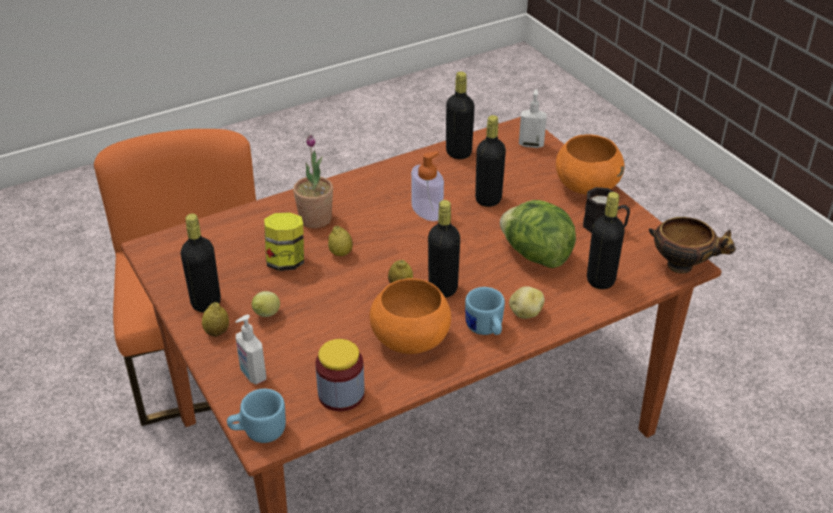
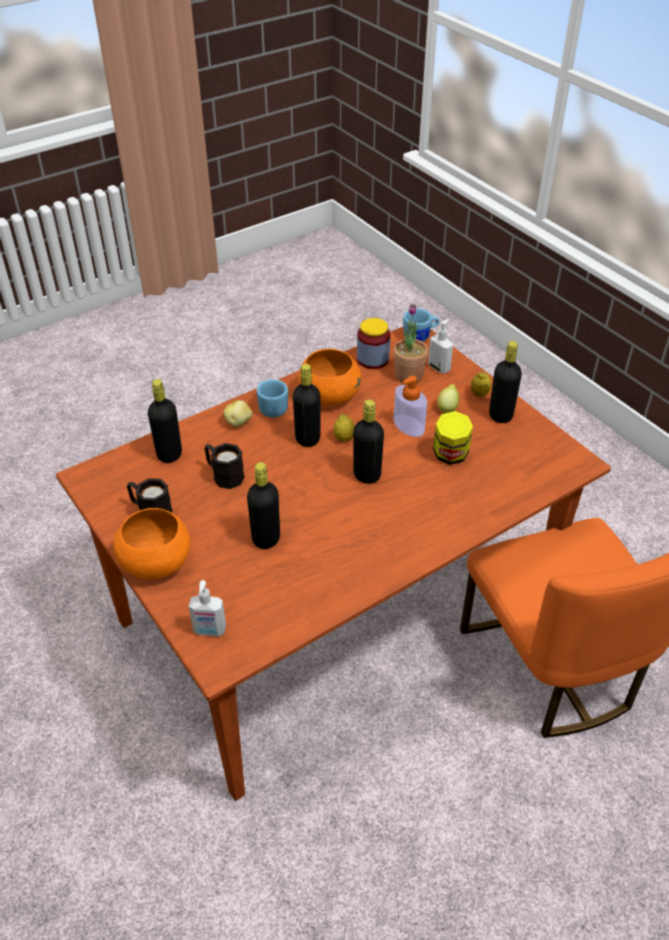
camera: 175 degrees right, 5 degrees up
(315, 219) = (440, 502): potted plant -> potted plant (408, 375)
(341, 253) = (403, 466): lemon -> none
(427, 210) = (329, 520): soap dispenser -> soap dispenser (408, 426)
(458, 153) = (300, 608): black bottle -> black bottle (367, 475)
(535, 255) = (224, 475): lettuce -> black mug
(683, 266) = (90, 472): bowl -> none

